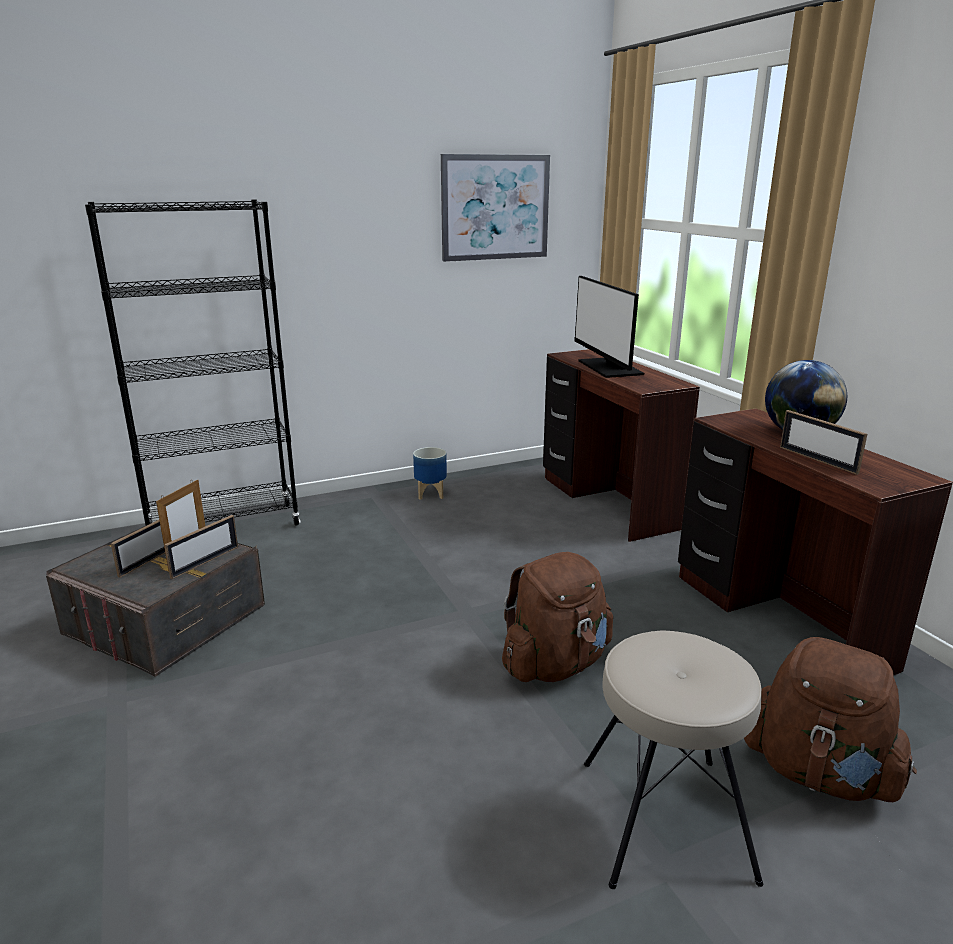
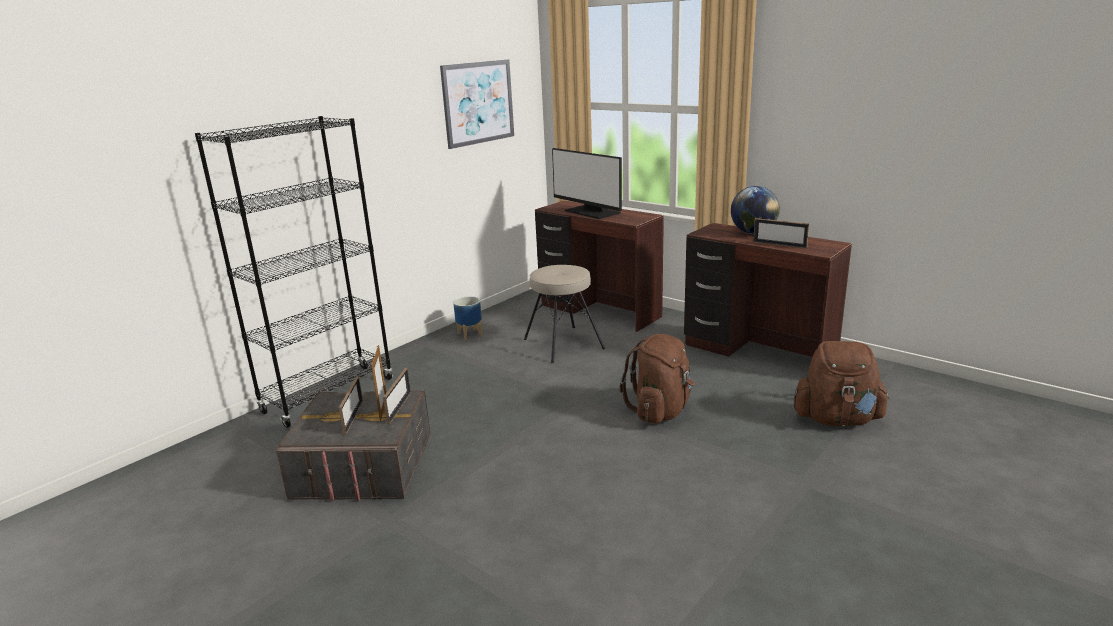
camera: 25 degrees left, 0 degrees up
(663, 819) = (785, 463): beige stool -> beige stool (562, 344)

